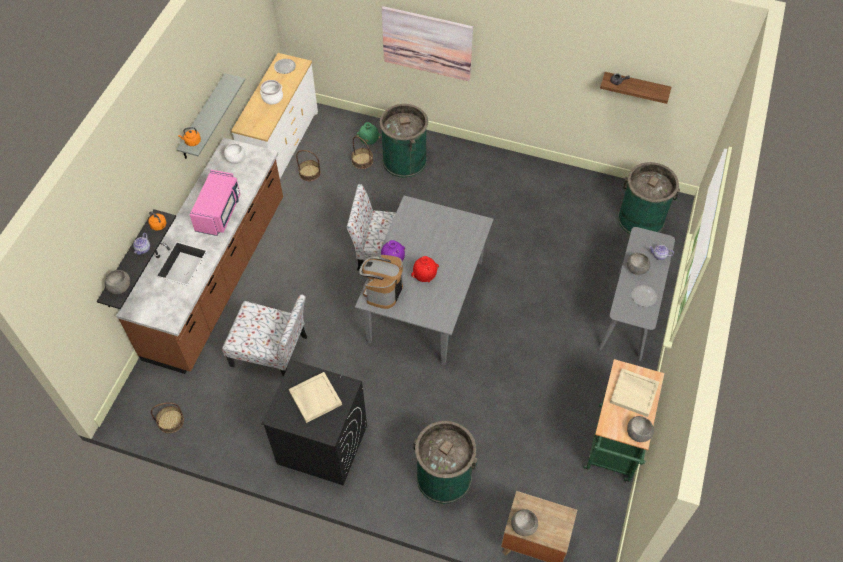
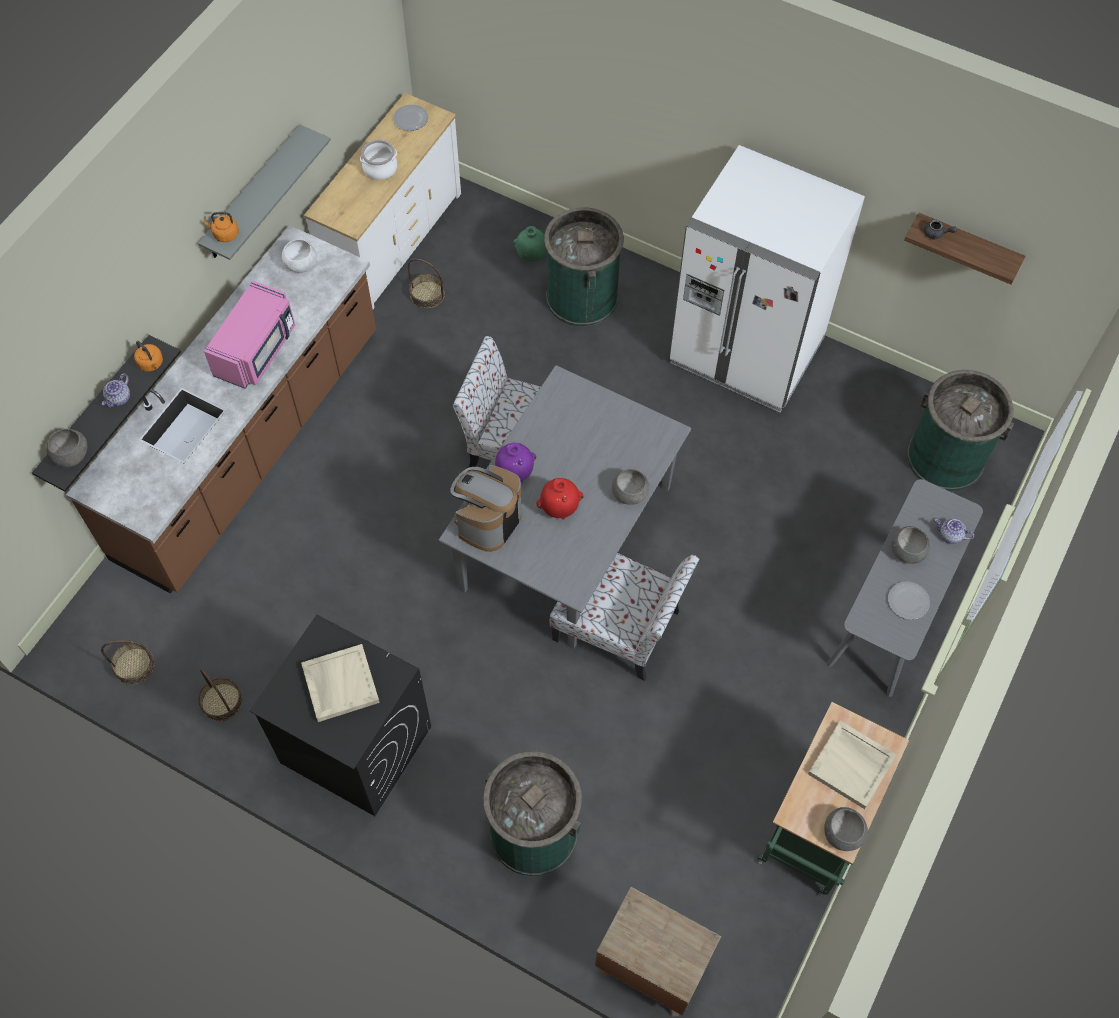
camera: 10 degrees right, 5 degrees up
(271, 351) = (308, 580): chair -> chair (619, 626)
(362, 161) = (514, 287): basket -> basket (221, 702)
(427, 43) = (638, 117): picture -> none
(510, 177) = (746, 352): none -> white fridge
(524, 525) = (630, 946): grey bowl -> grey bowl (630, 493)

